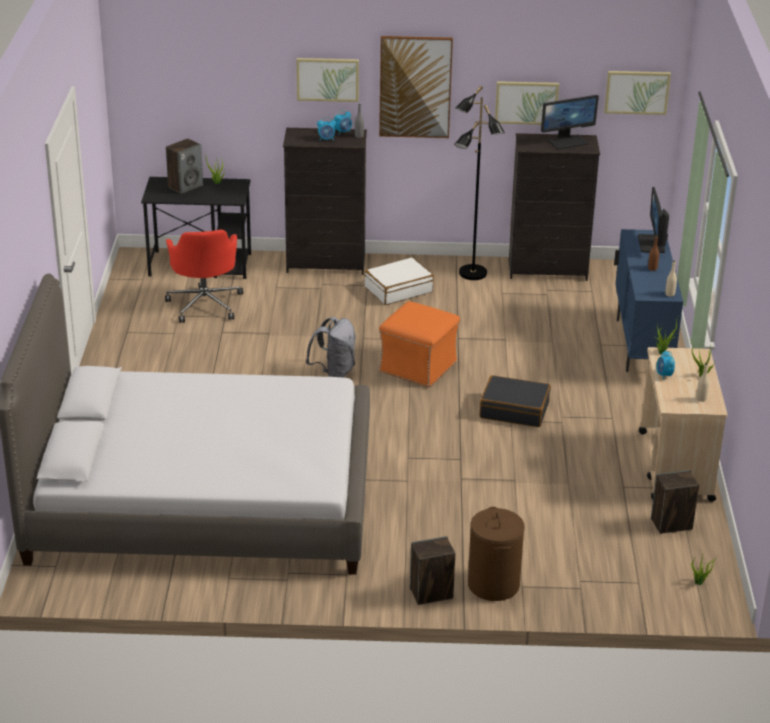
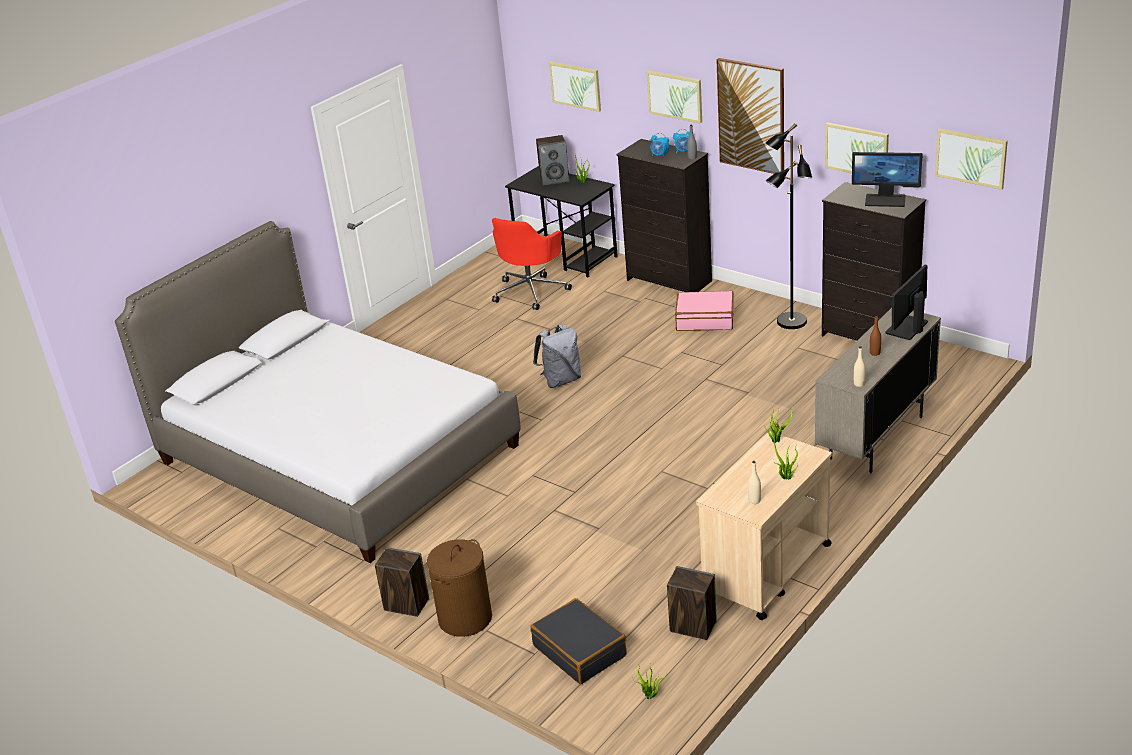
camera: 40 degrees right, 0 degrees up
(202, 85) = (575, 86): none -> picture
(398, 289) = (705, 319): white suitcase -> pink suitcase
(419, 367) = (639, 396): orange ottoman -> none
(514, 410) = (676, 462): black suitcase -> black suitcase (580, 650)
(641, 346) = (876, 438): blue cabinet -> beige cabinet
(664, 375) = (748, 464): alarm clock -> none

